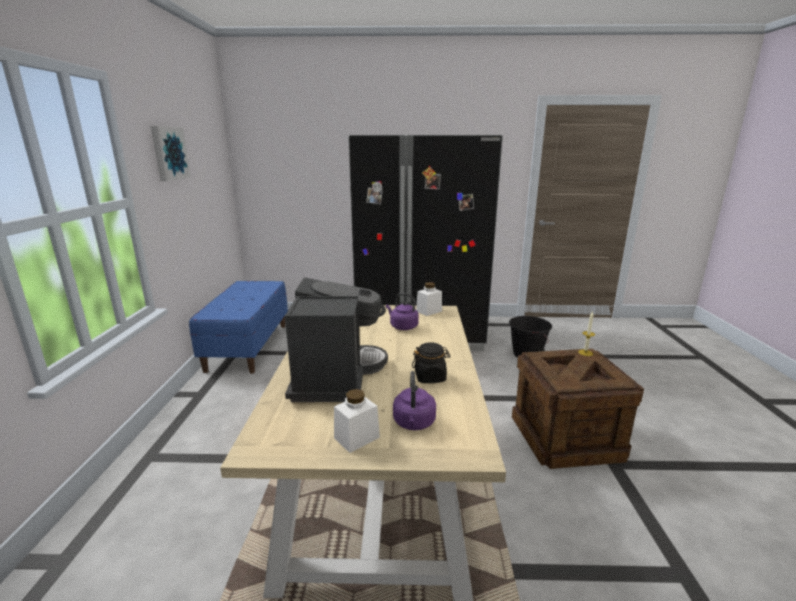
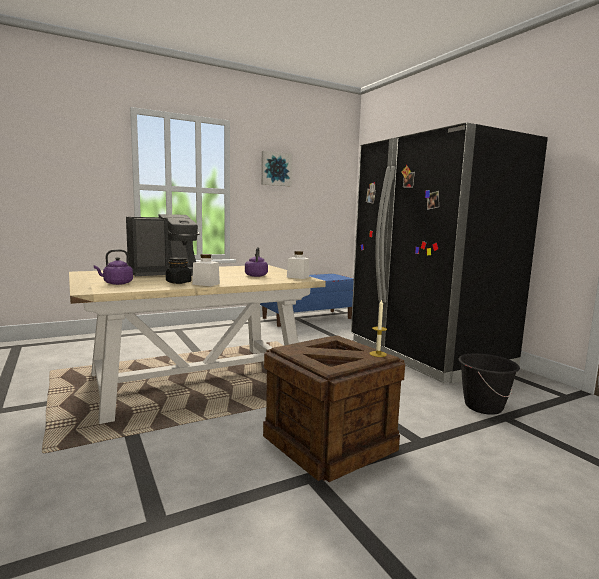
camera: 60 degrees right, 10 degrees down
(356, 437) = (97, 279): white jar -> white jar (206, 284)

